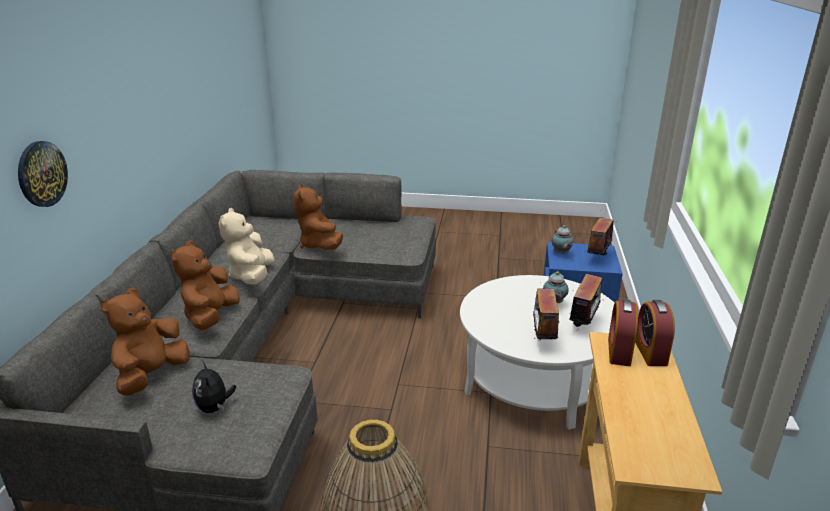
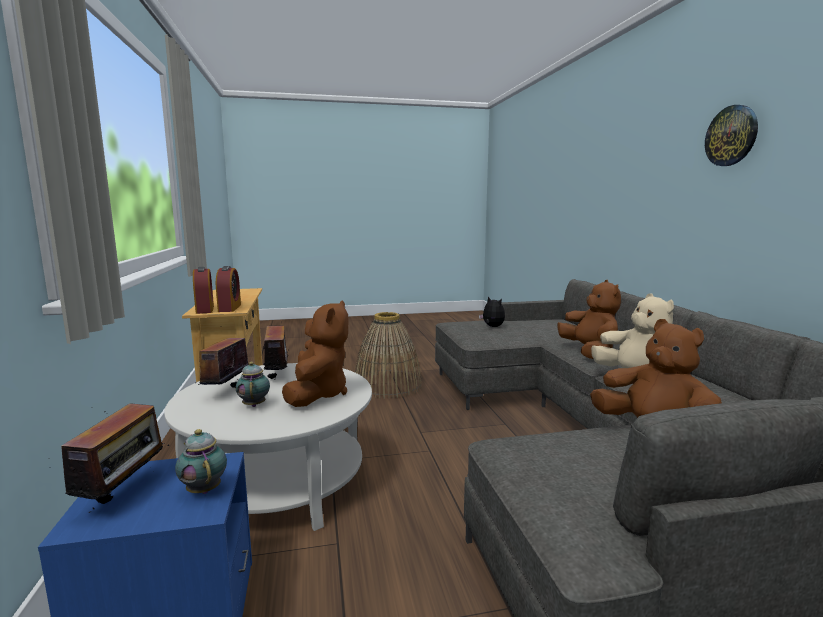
camera: 160 degrees right, 15 degrees down
(41, 174) = (655, 200): wall clock -> wall clock (731, 136)
(151, 376) = (554, 331): brown plush toy -> brown plush toy (317, 394)

